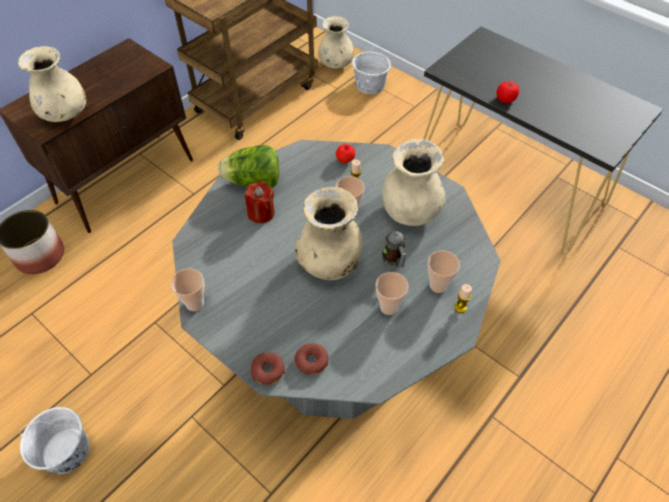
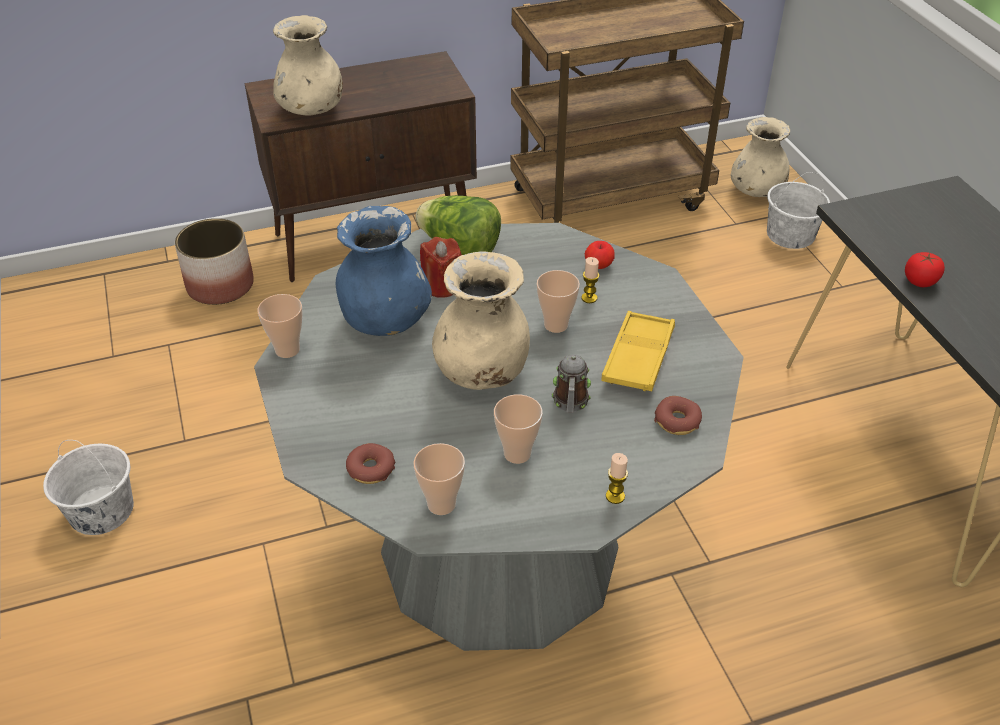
camera: 30 degrees right, 10 degrees down
(243, 254) = (384, 321): none -> blue vase
(268, 371) = (312, 455): donut -> donut (677, 421)
(409, 212) = (638, 357): beige vase -> yellow tray
(438, 285) = (605, 458): cup -> cup (441, 504)

